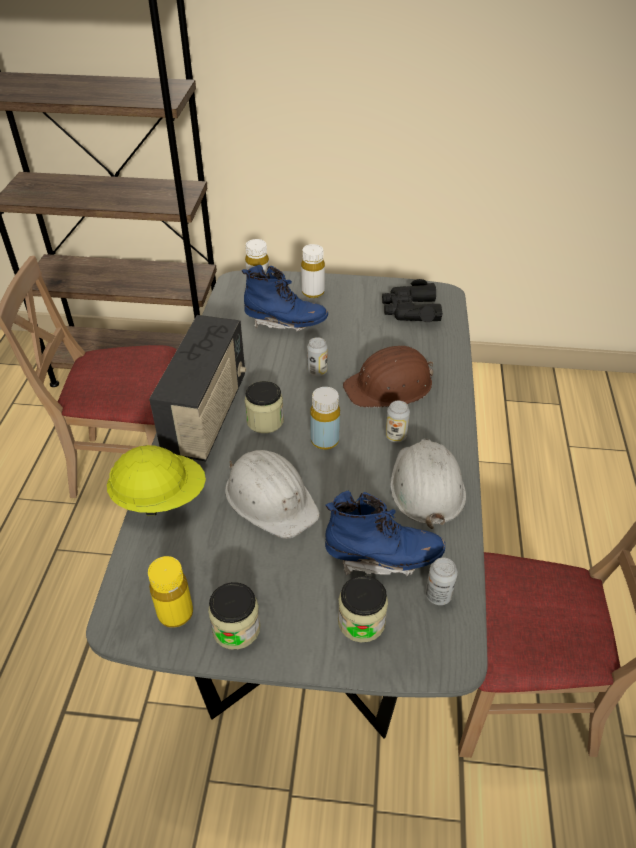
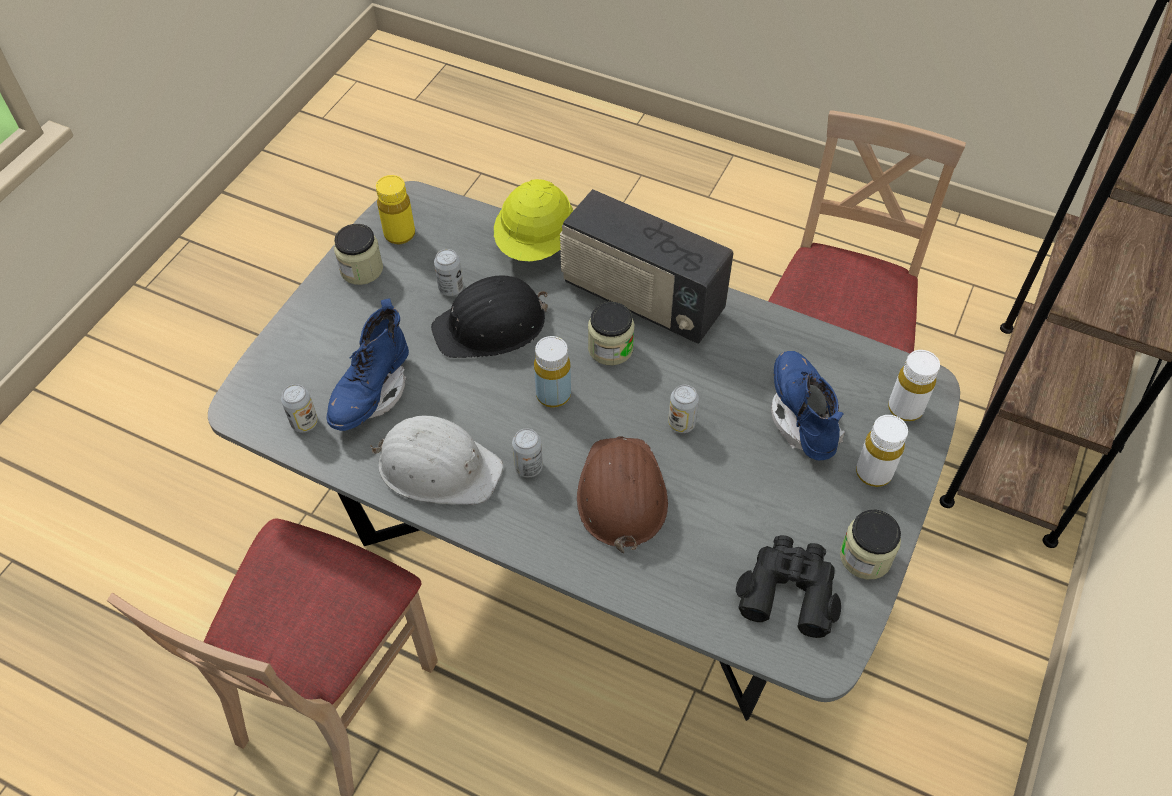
camera: 110 degrees right, 10 degrees up
(237, 542) = (451, 288): none -> can
(270, 498) = (491, 326): white hard hat -> black hard hat
(285, 323) = (802, 417): blue boot -> blue boot turned 135 degrees clockwise
(361, 621) = (315, 355): jar -> jar (865, 557)

